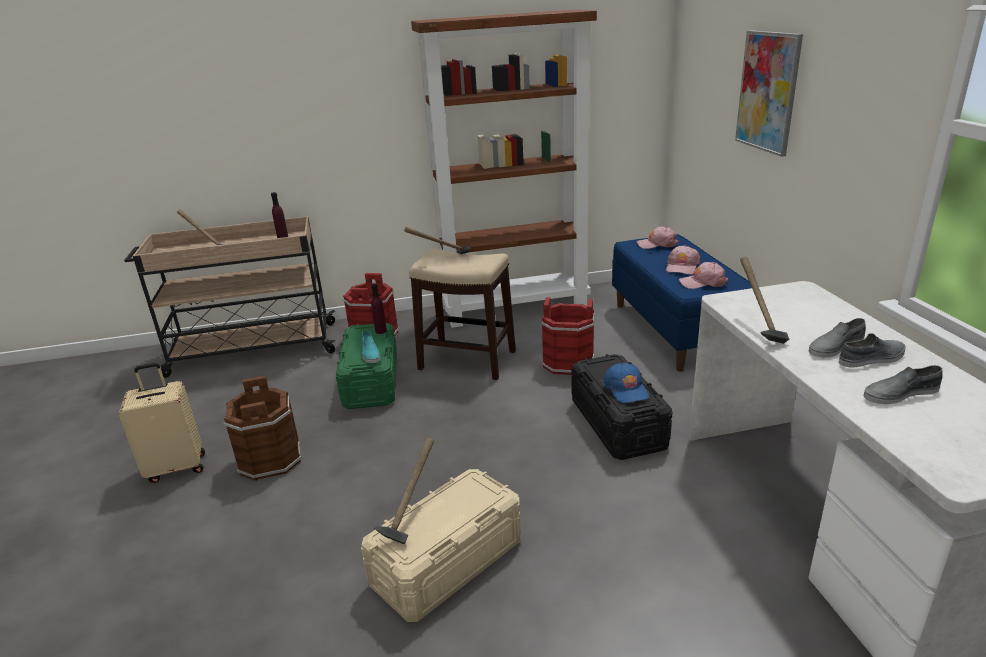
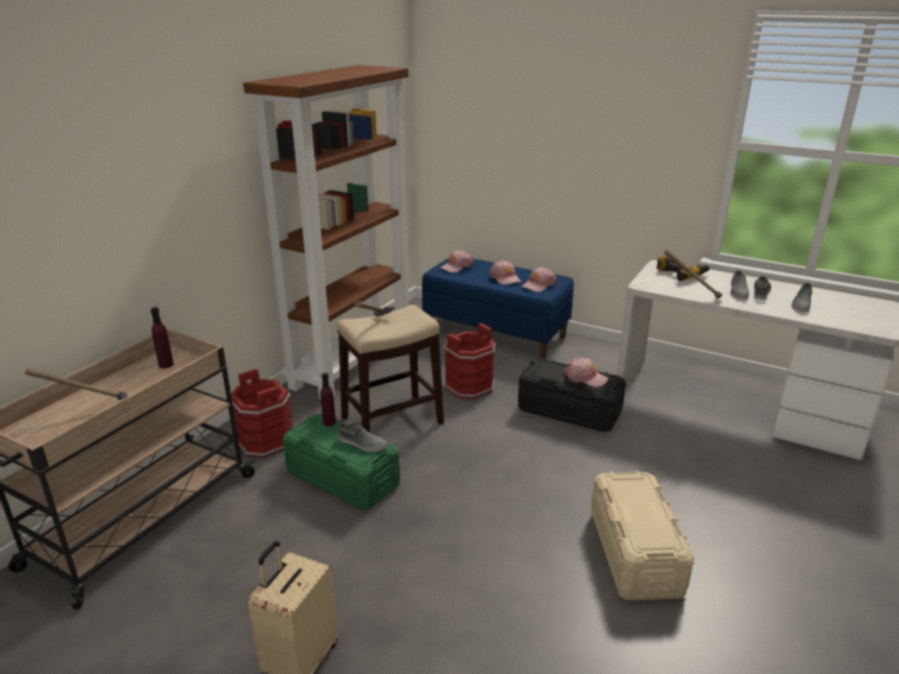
camera: 50 degrees left, 0 degrees up
(271, 459) = (382, 588): brown bucket -> none
(370, 353) = (362, 443): turquoise shoe -> grey shoe
(411, 516) = (630, 524): hammer -> none
(626, 389) = (585, 377): blue cap -> pink cap
(768, 92) = (554, 130): picture -> none
(805, 304) = (681, 274): none -> power drill

